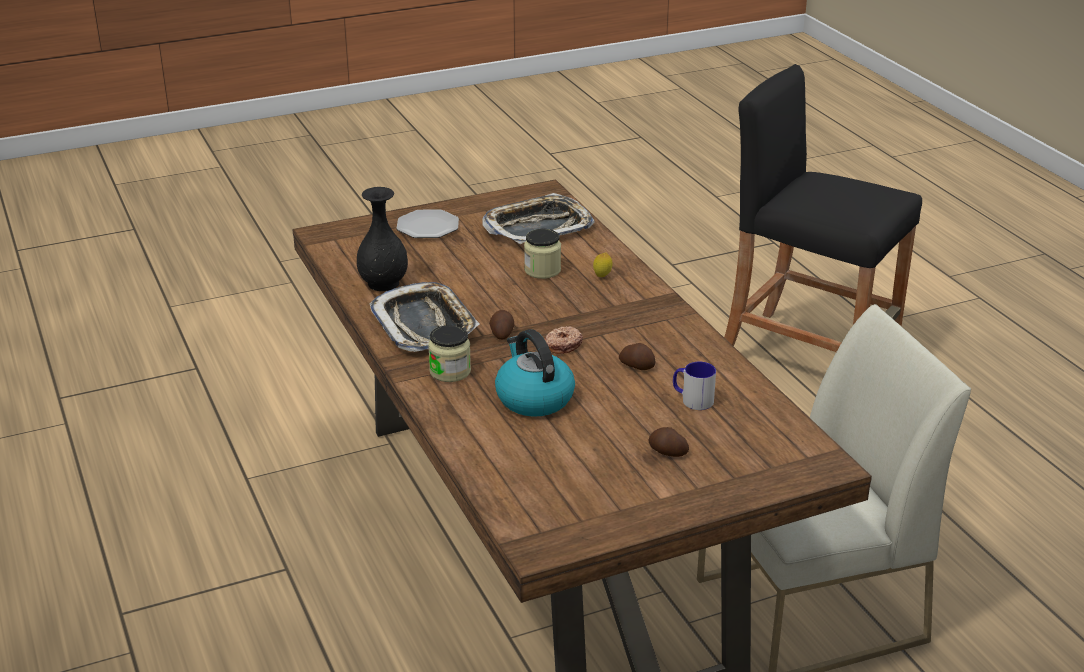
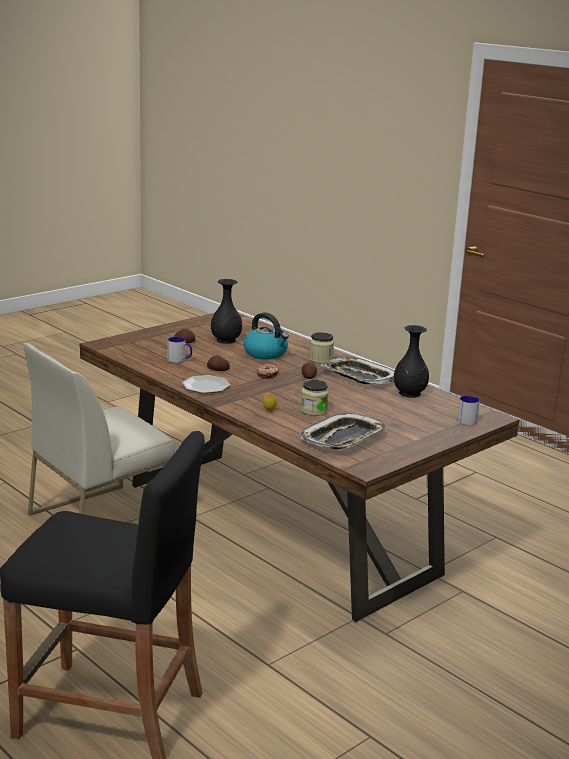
camera: 160 degrees right, 10 degrees down
(360, 234) = (466, 420): none -> mug
(428, 227) = (425, 430): plate -> plate (205, 386)
(585, 447) = (226, 340): none -> black vase

